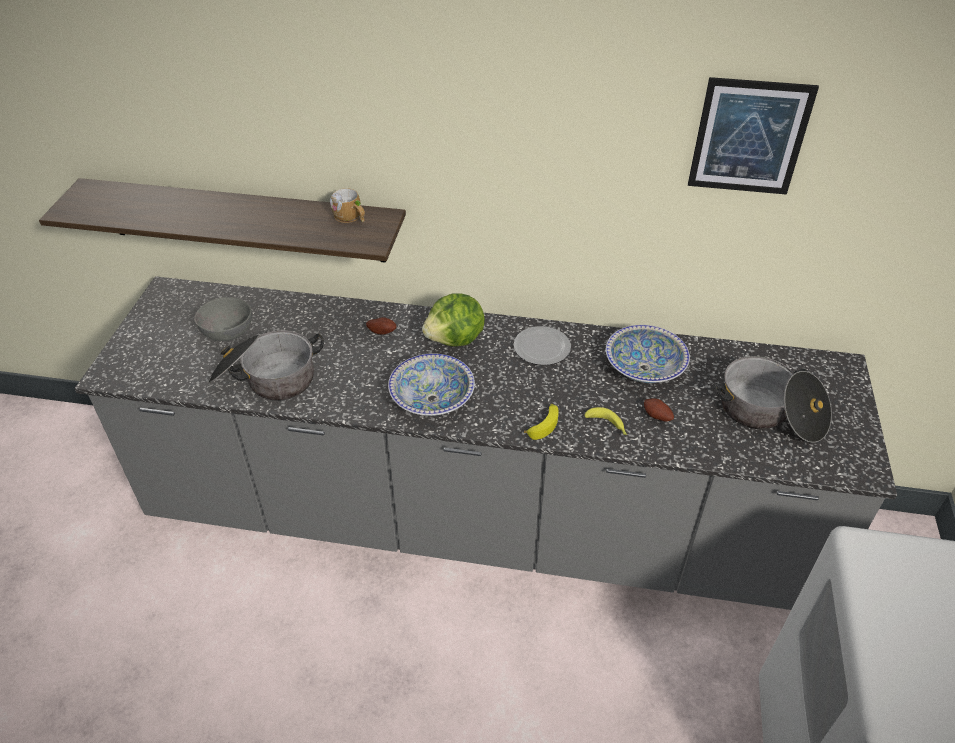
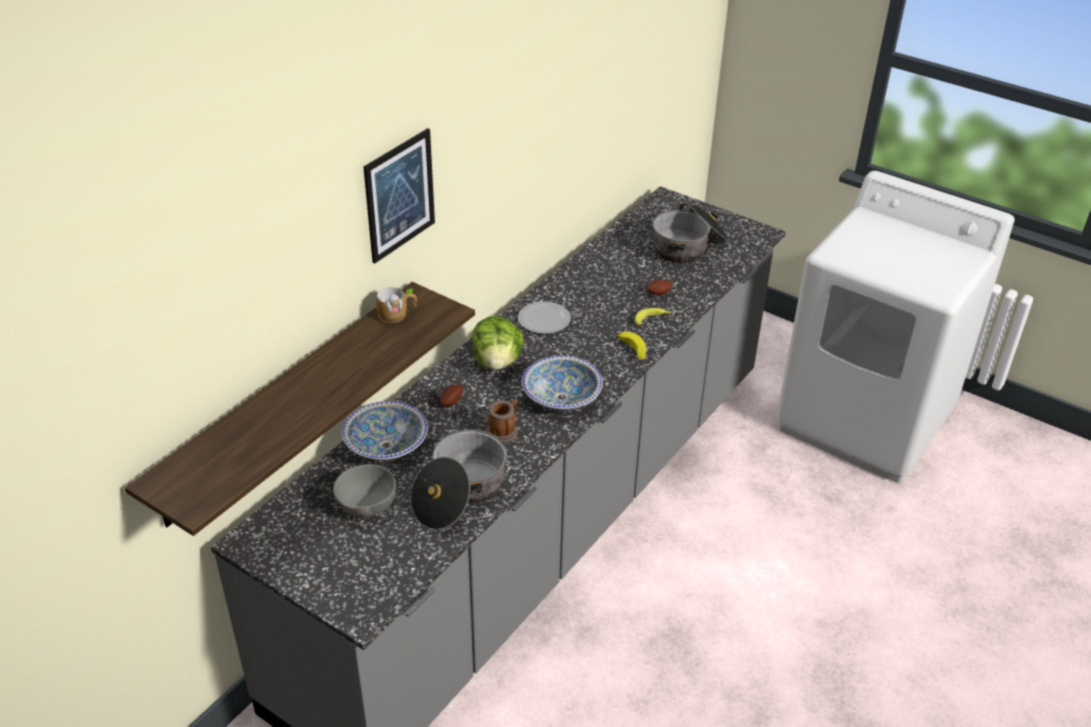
camera: 65 degrees left, 5 degrees down
(362, 377) = (504, 430): none -> mug
(644, 368) = (605, 280): bowl -> bowl (386, 445)
(749, 137) = (591, 68): picture -> picture (400, 195)

